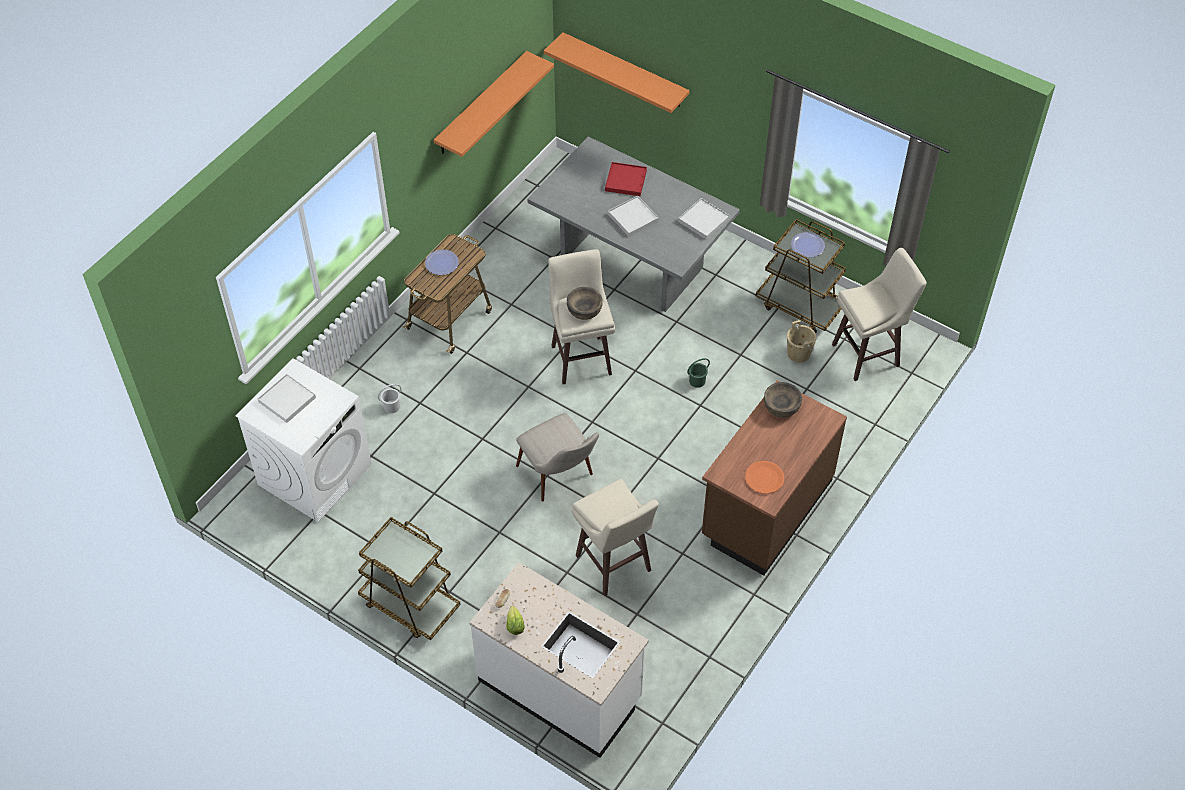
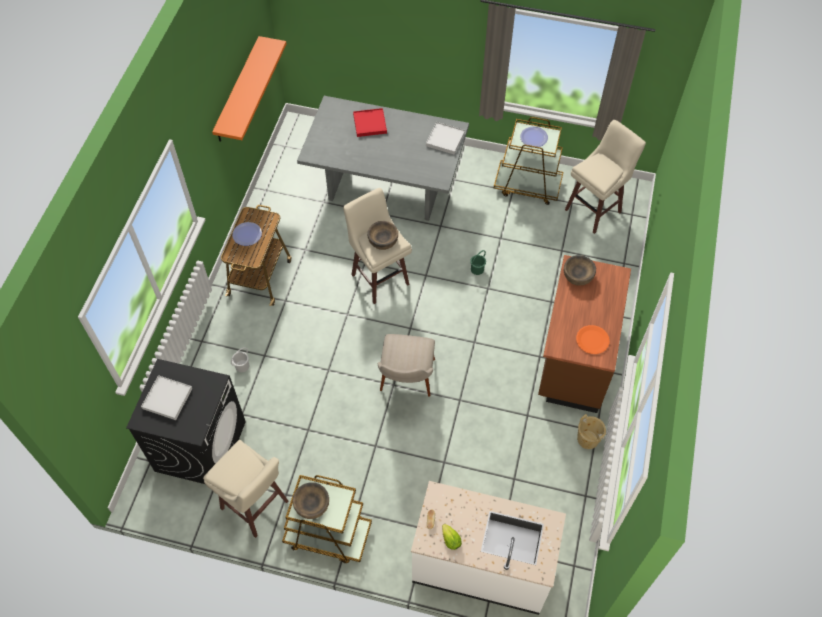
camera: 20 degrees left, 5 degrees up
(315, 474) = (200, 445): white washing machine -> black washing machine
(391, 550) = (312, 504): none -> brown bowl
(561, 479) = (406, 384): beige chair -> beige chair turned 60 degrees clockwise
(614, 565) = (478, 443): beige stool -> beige stool (255, 506)
(625, 70) = (343, 33): orange shelf -> none
(633, 217) = (389, 152): white tray -> none
(798, 353) = (543, 224): beige bucket -> beige bucket (588, 439)

